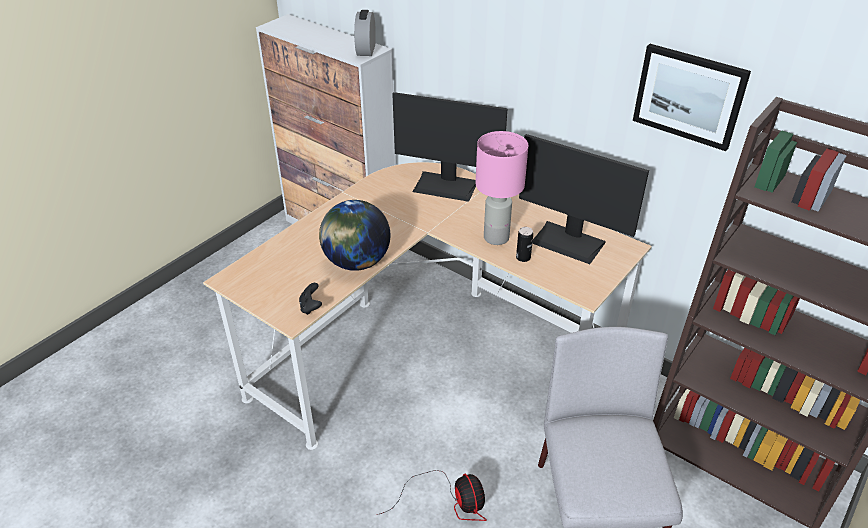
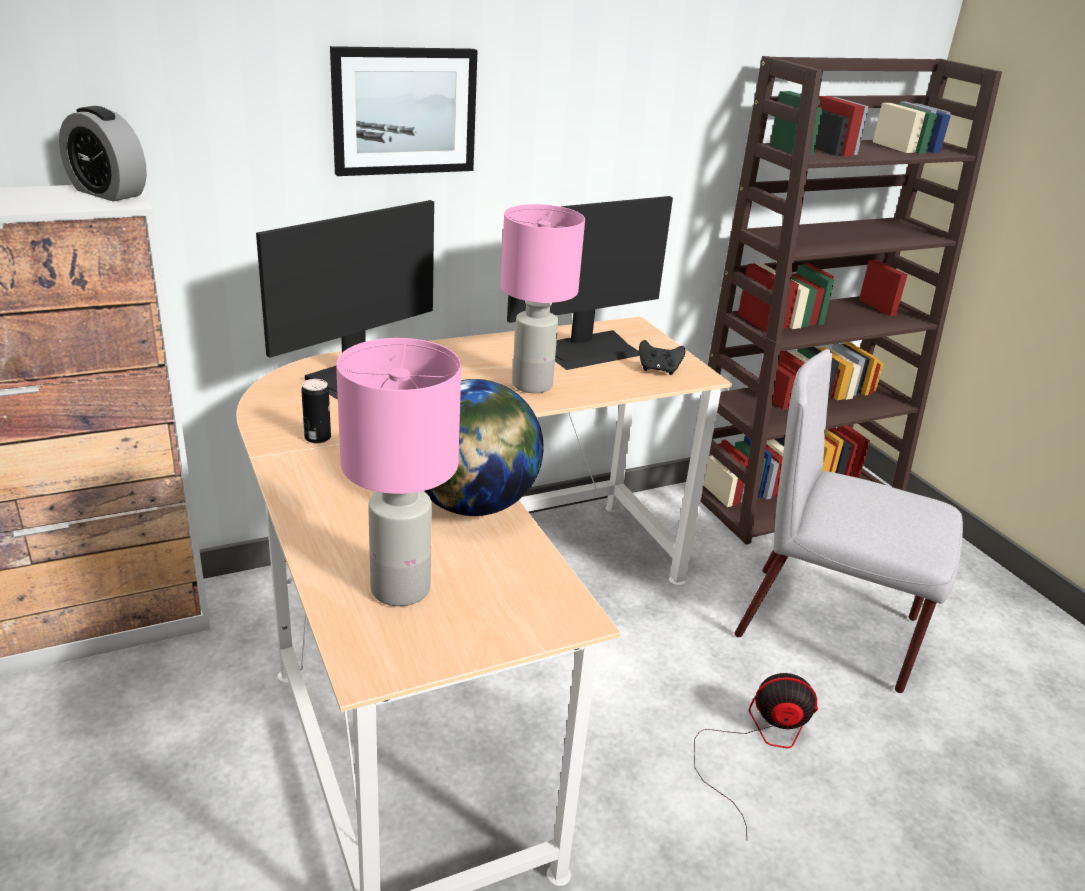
camera: 65 degrees left, 10 degrees down
(280, 267) = (402, 588): none -> pink table lamp
(311, 307) = (552, 586): black game controller -> black game controller (658, 370)
(523, 258) = (593, 384): can -> can (317, 438)
(689, 96) = (664, 92): picture -> picture (404, 111)

